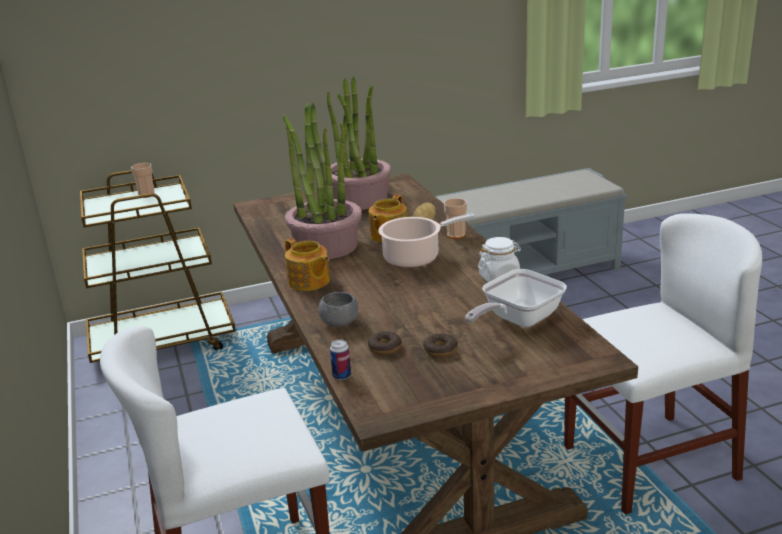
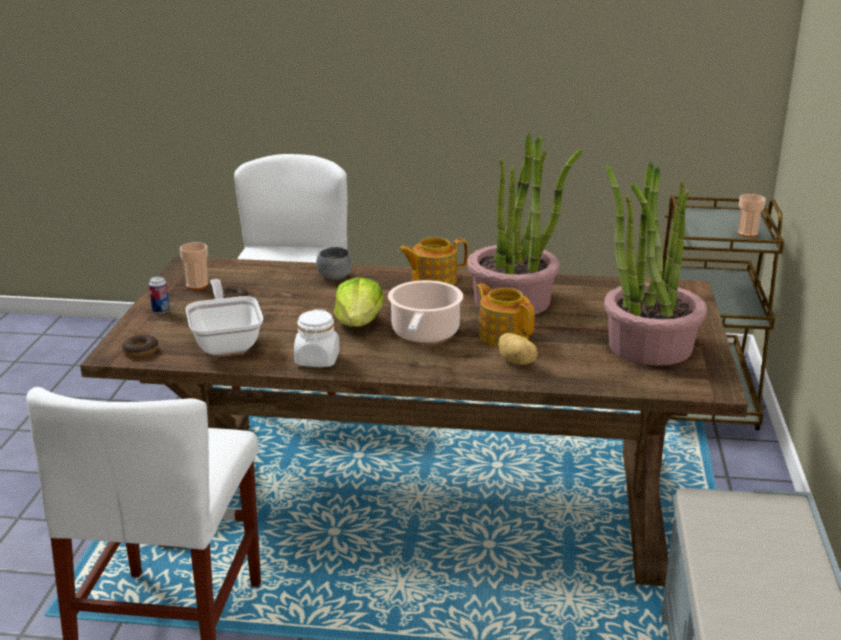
camera: 115 degrees right, 0 degrees up
(341, 376) = (254, 263): can -> can (160, 311)
(385, 348) = (269, 283): donut -> donut (141, 351)
(422, 283) = (359, 323): none -> lettuce
(456, 235) = (458, 370): cup -> cup (197, 285)

